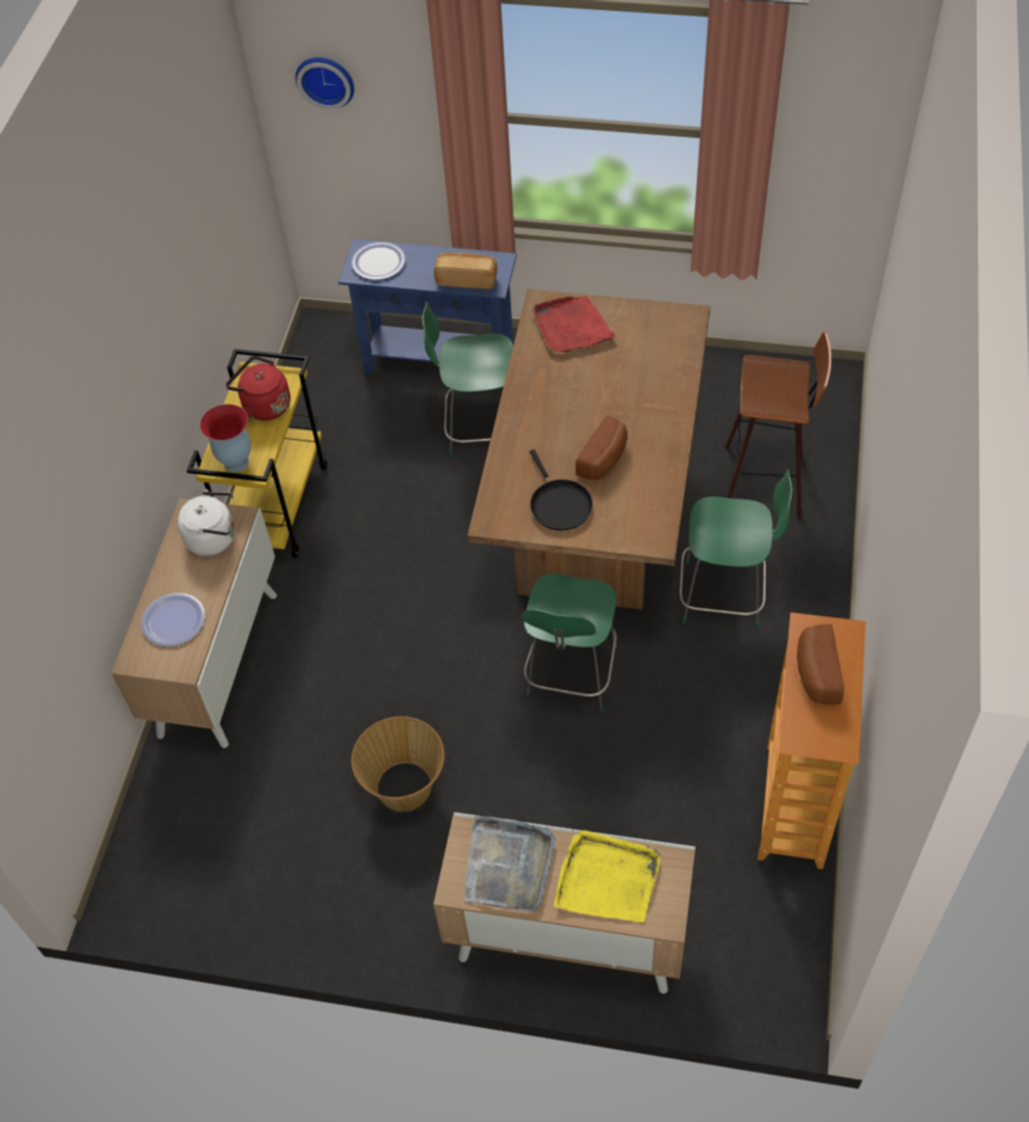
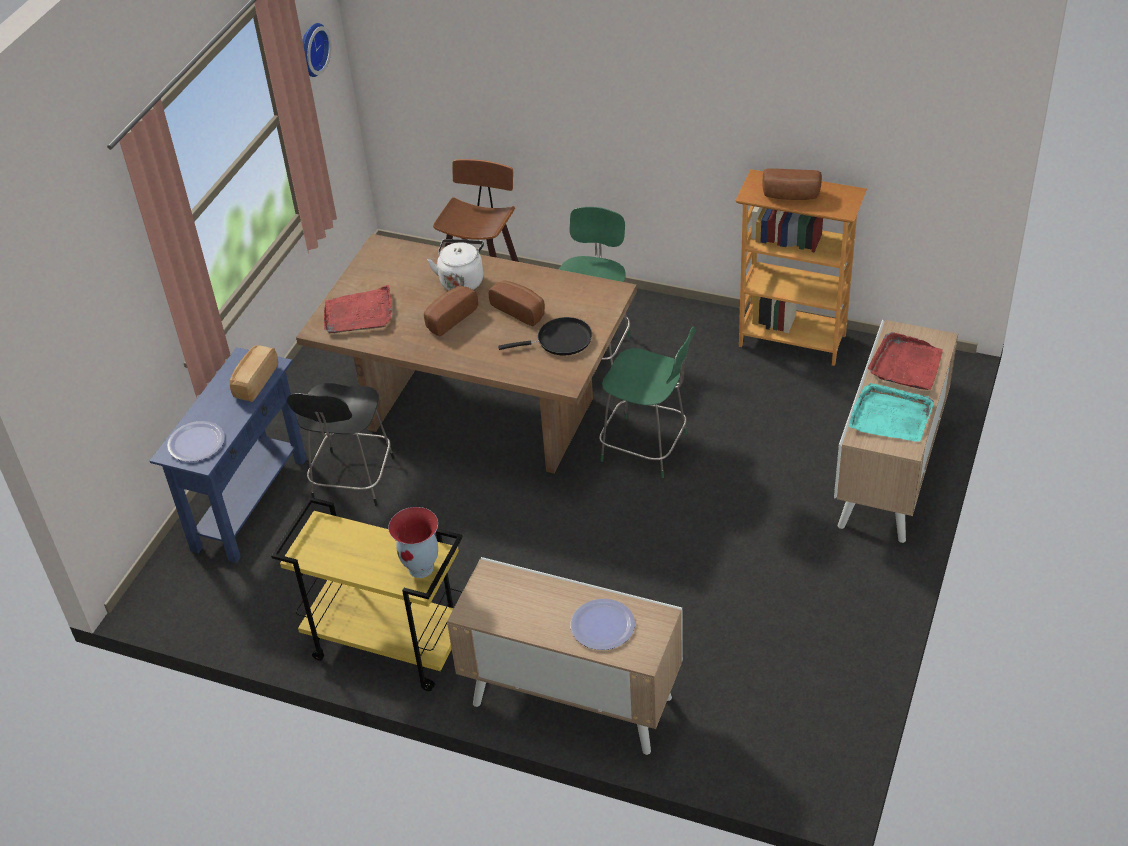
camera: 80 degrees left, 10 degrees down
(215, 538) = (509, 592): white kettle -> white kettle (462, 280)
(264, 405) = (351, 544): red kettle -> none
(326, 79) = (68, 326): wall clock -> wall clock (311, 49)
(404, 787) = (738, 565): basket -> none
(480, 430) = (352, 481): green chair -> black chair
(508, 866) = (890, 416): grey tray -> turquoise tray
(579, 401) = (449, 318): none -> bread
(607, 879) = (906, 365): yellow tray -> red tray

